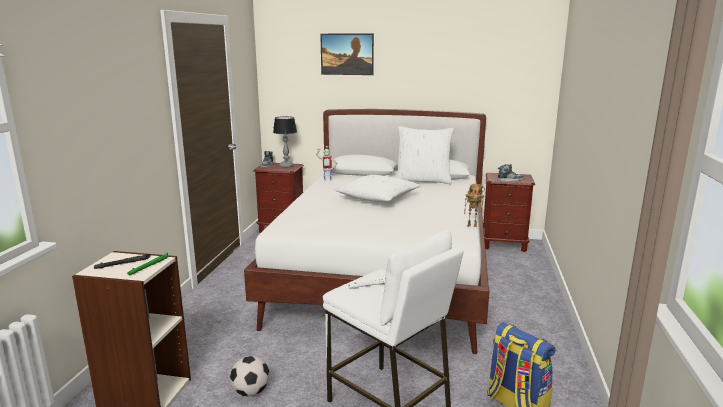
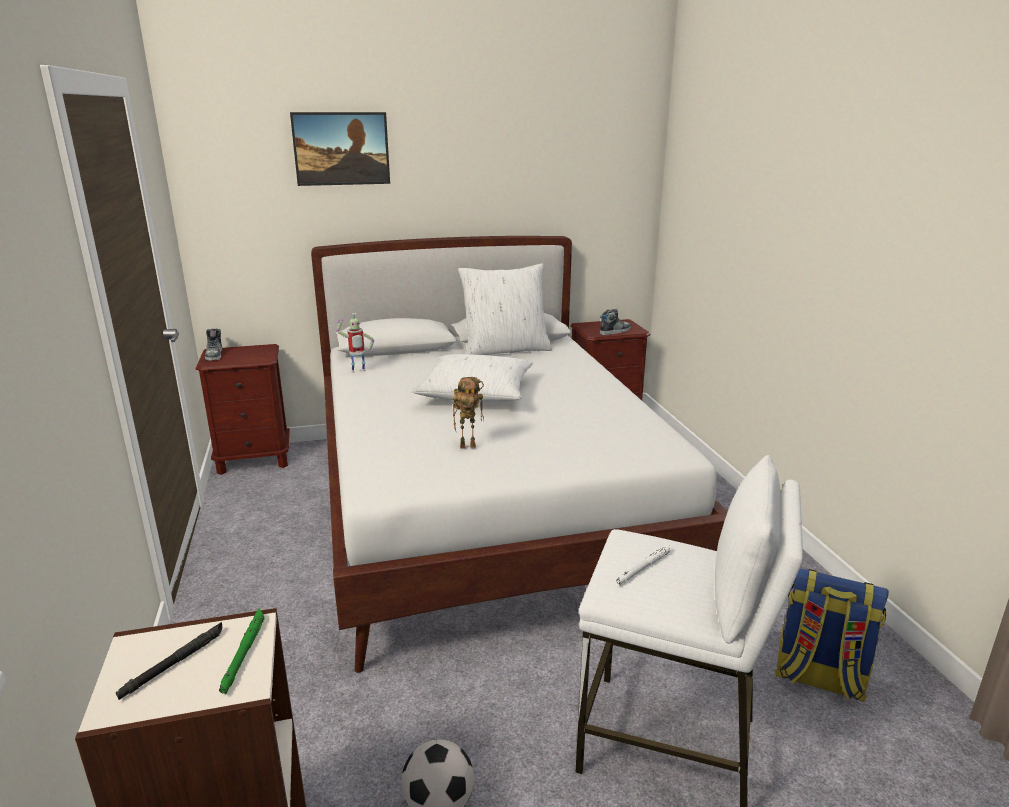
camera: 25 degrees left, 5 degrees up
(286, 166) = (252, 352): table lamp -> none
(472, 225) = (659, 419): toy robot -> toy robot (468, 445)

